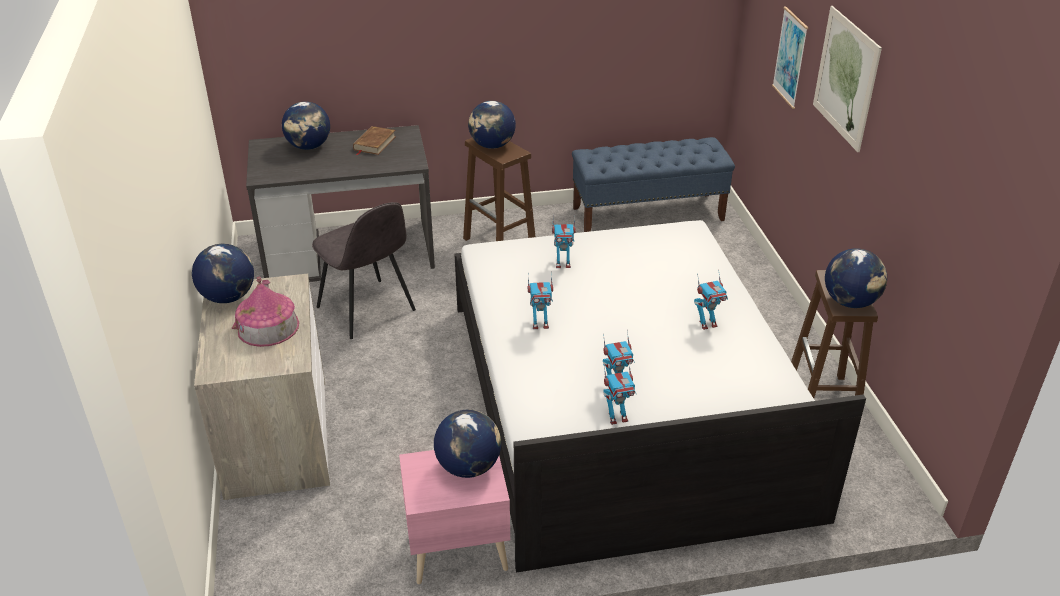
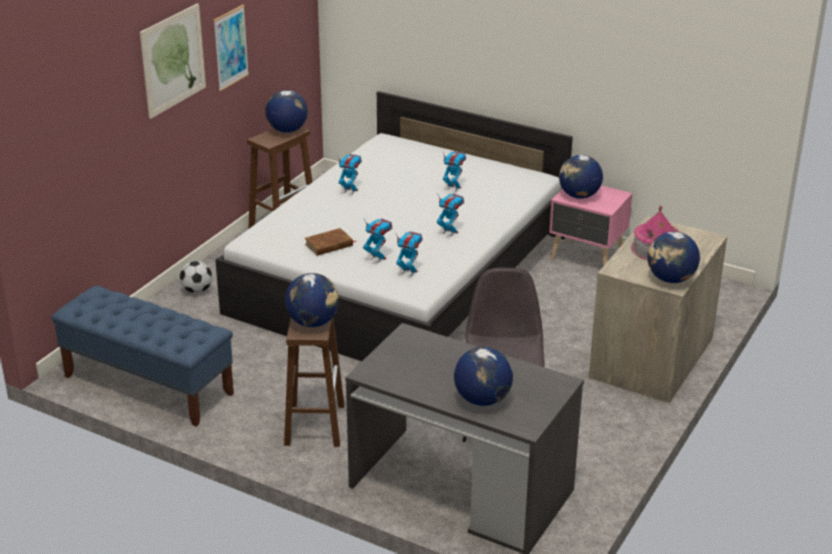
camera: 140 degrees left, 5 degrees down
(374, 143) = (415, 373): brown book -> brown book (329, 245)
(617, 418) = (474, 177): toy robot -> toy robot (409, 272)
(754, 291) = (197, 290): none -> football
(790, 57) = (104, 126): picture -> picture (230, 47)

